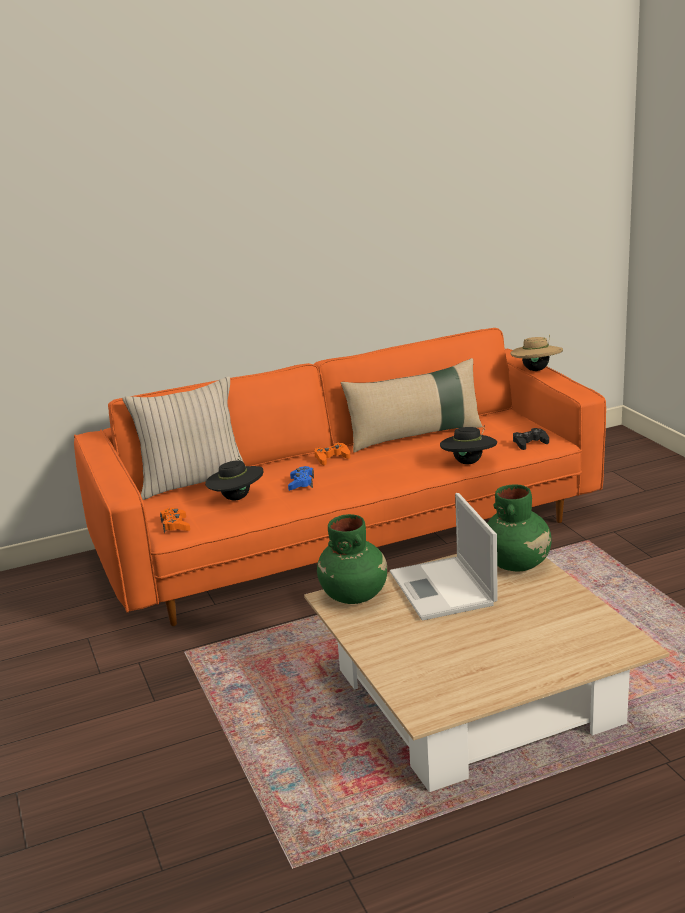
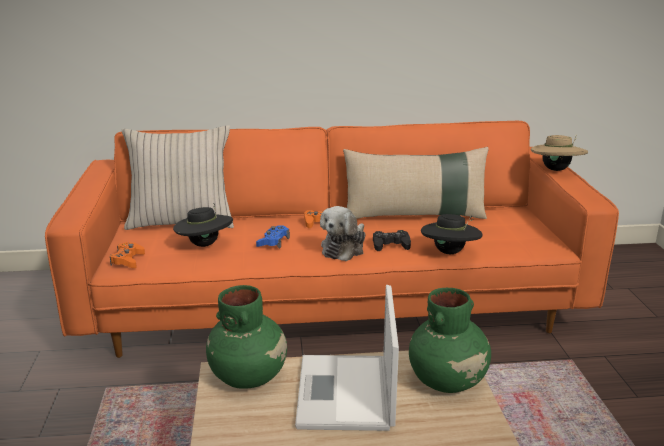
camera: 15 degrees right, 0 degrees up
(372, 477) = (344, 248): none -> plush toy
(529, 443) = (526, 244): black game controller -> black game controller (390, 245)

